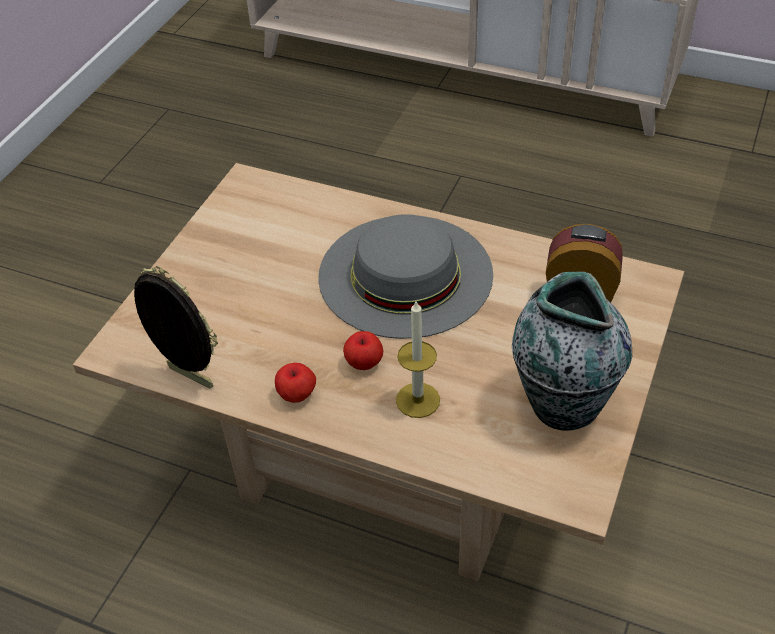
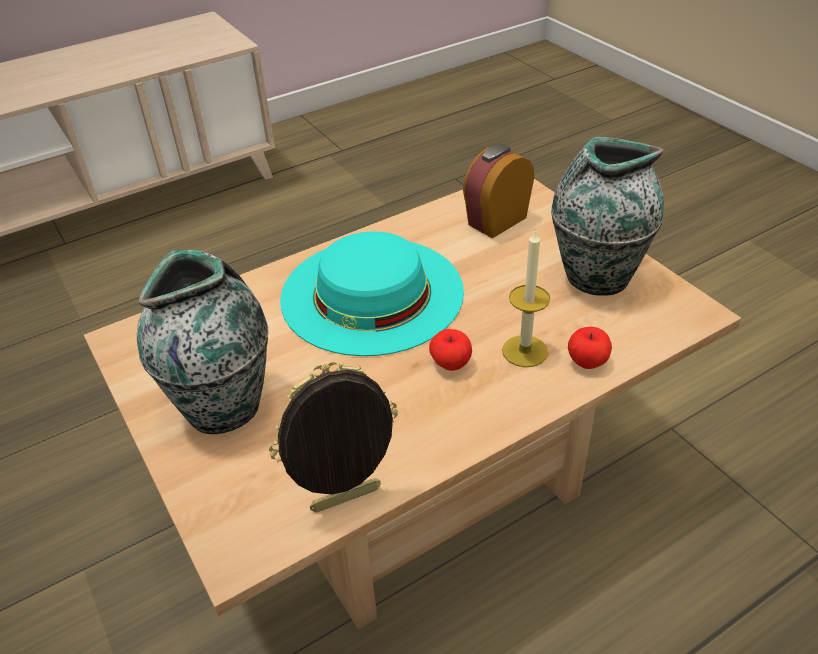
camera: 55 degrees left, 5 degrees down
(226, 268) = (224, 405): none -> vase
(297, 394) = (447, 426): apple -> apple (587, 362)
(405, 274) = (372, 293): grey hat -> turquoise hat

